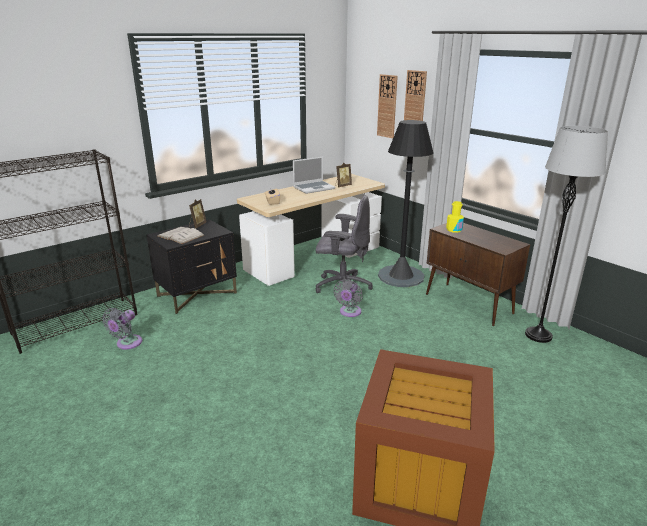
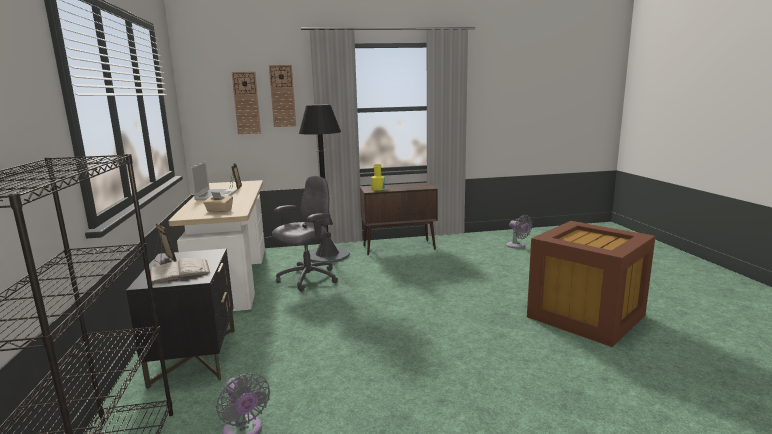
camera: 60 degrees left, 10 degrees down
(349, 312) = (356, 287): grey fan -> grey fan (517, 246)
(538, 335) = (459, 243): grey floor lamp -> none

